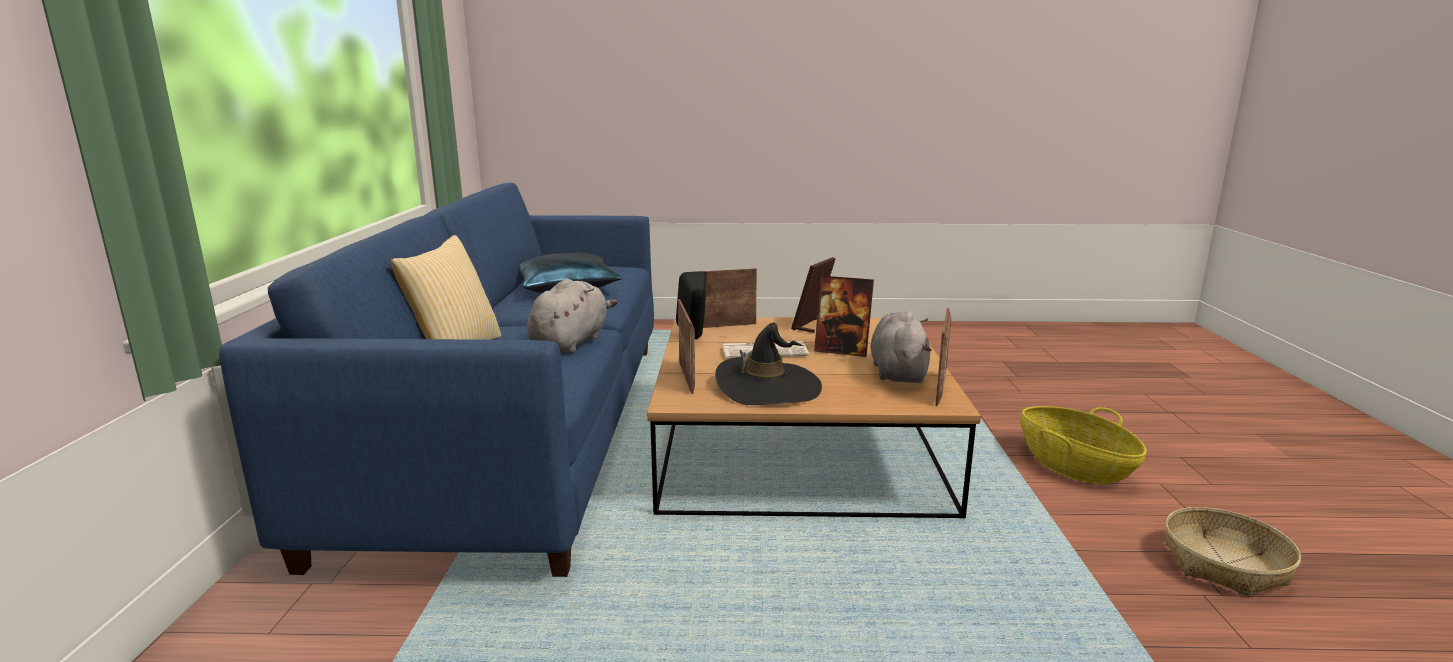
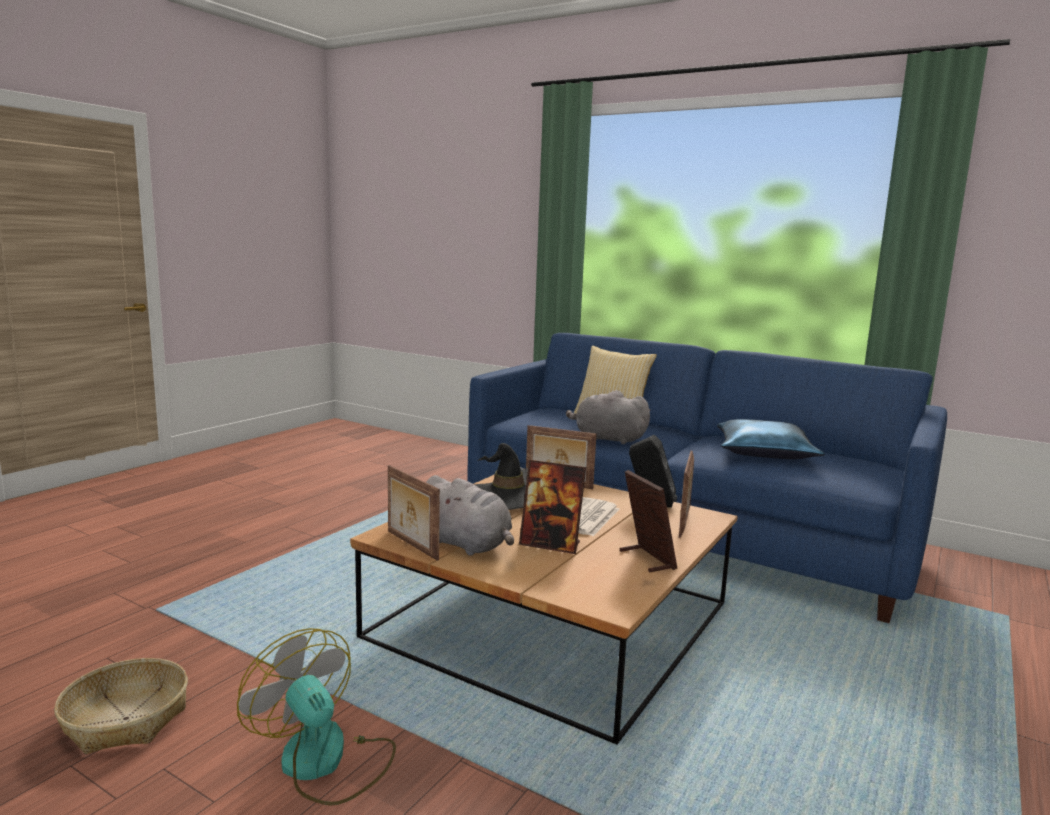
camera: 120 degrees right, 5 degrees down
(571, 342) = (607, 439): grey plush toy -> grey plush toy turned 150 degrees clockwise
(842, 351) = (550, 544): picture frame -> picture frame turned 120 degrees counterclockwise
(1074, 466) = (324, 762): basket -> fan

